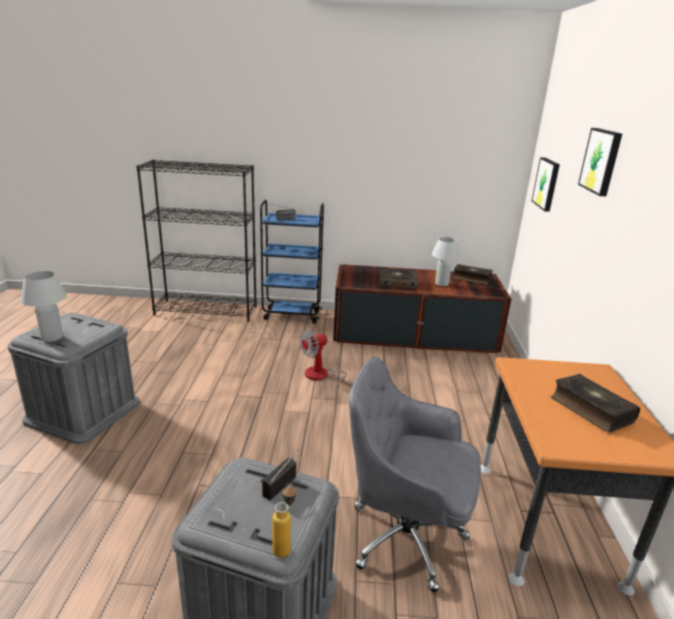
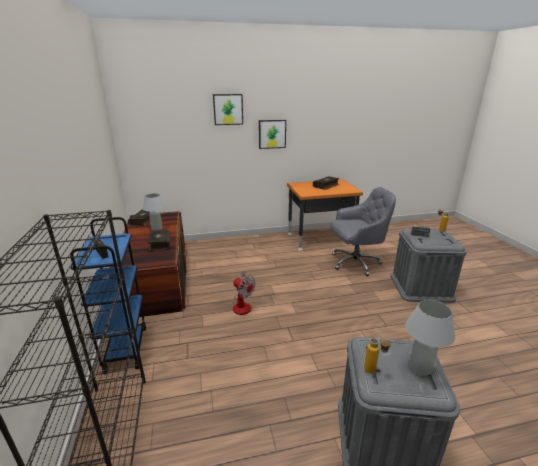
camera: 105 degrees left, 0 degrees up
(79, 320) = (374, 372): none -> bottle
(405, 535) = (355, 263): grey office chair -> grey office chair turned 105 degrees counterclockwise
(547, 184) = (158, 136): picture -> picture (272, 134)

